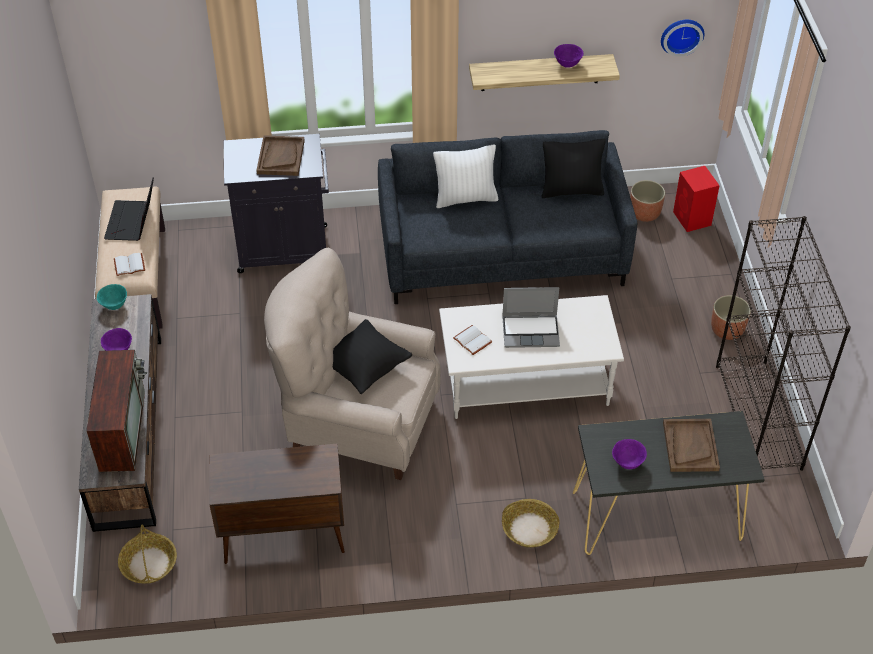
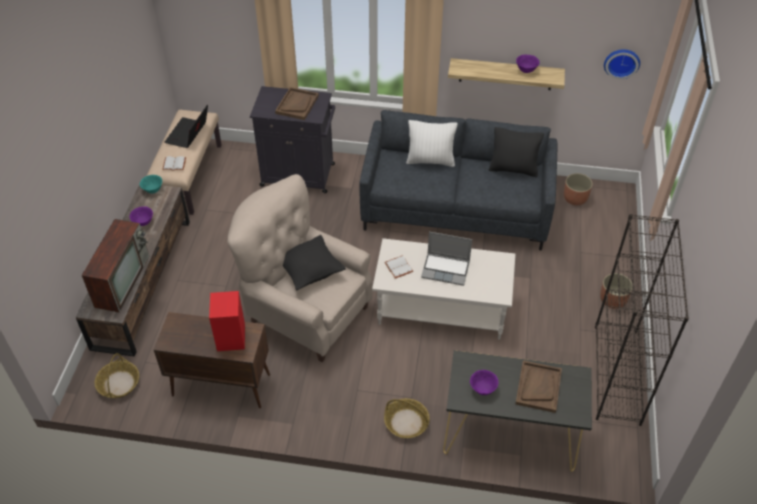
camera: 15 degrees right, 0 degrees up
(692, 219) = (611, 210): red speaker -> red speaker (231, 338)

